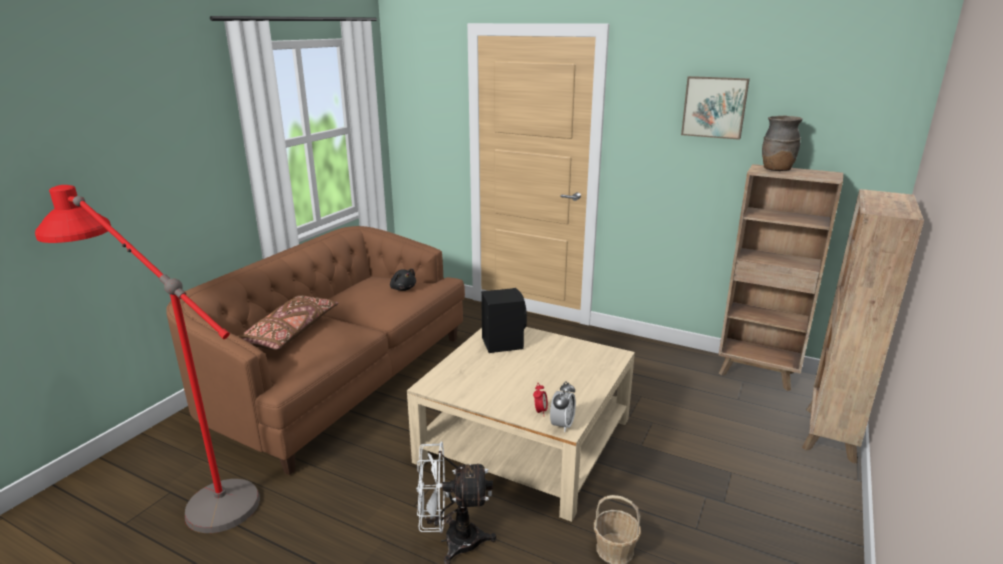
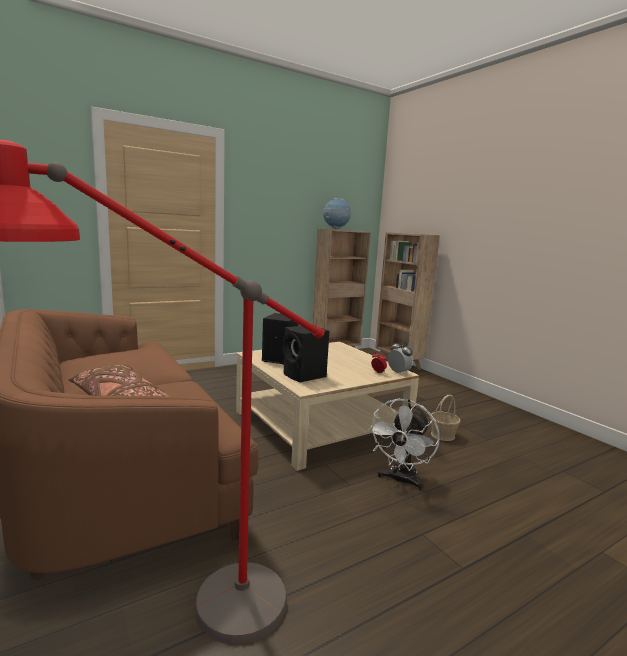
camera: 60 degrees left, 10 degrees down
(403, 288) = (138, 353): black plush toy -> none
(467, 373) = (305, 376): none -> black speaker
(714, 107) = (294, 193): picture -> none
(776, 170) = (336, 229): brown vase -> globe

